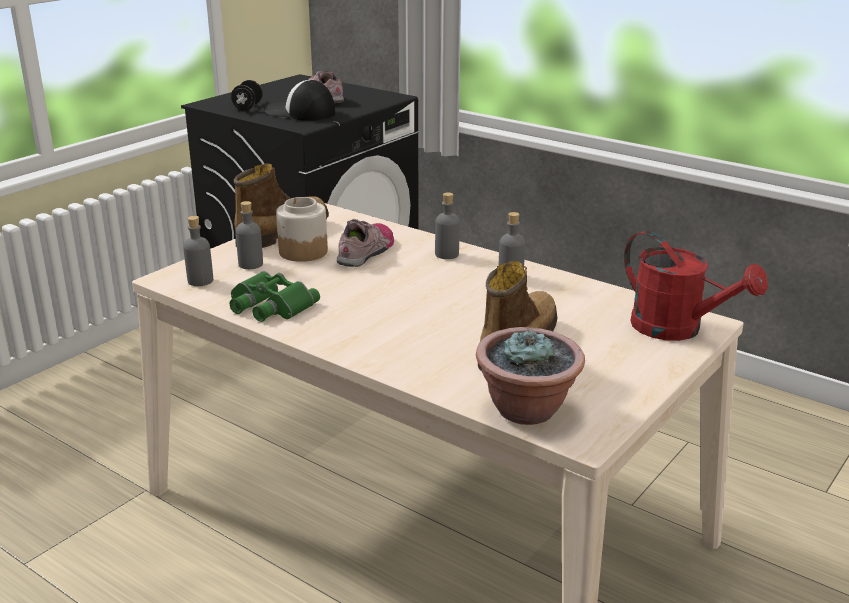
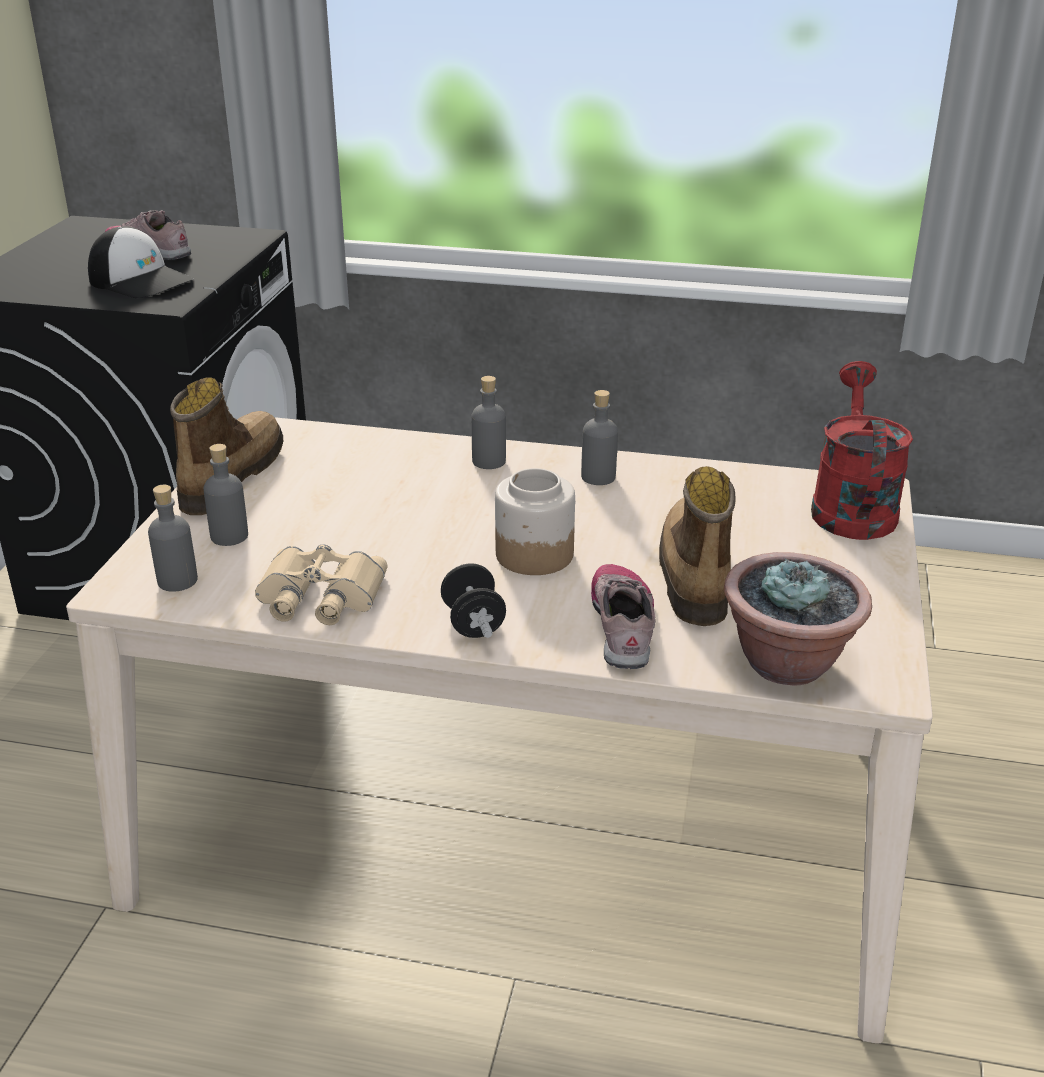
camera: 25 degrees left, 5 degrees up
(248, 107) = (48, 283): black dumbbell -> black dumbbell (473, 623)
(269, 306) = (318, 597): green binoculars -> beige binoculars
(300, 113) = (141, 281): cap -> cap turned 150 degrees counterclockwise
(303, 252) = (288, 499): jar -> jar (533, 554)
(367, 252) = (379, 480): shoe -> shoe (623, 625)
(677, 329) = (851, 506): red watering can -> red watering can turned 105 degrees counterclockwise

